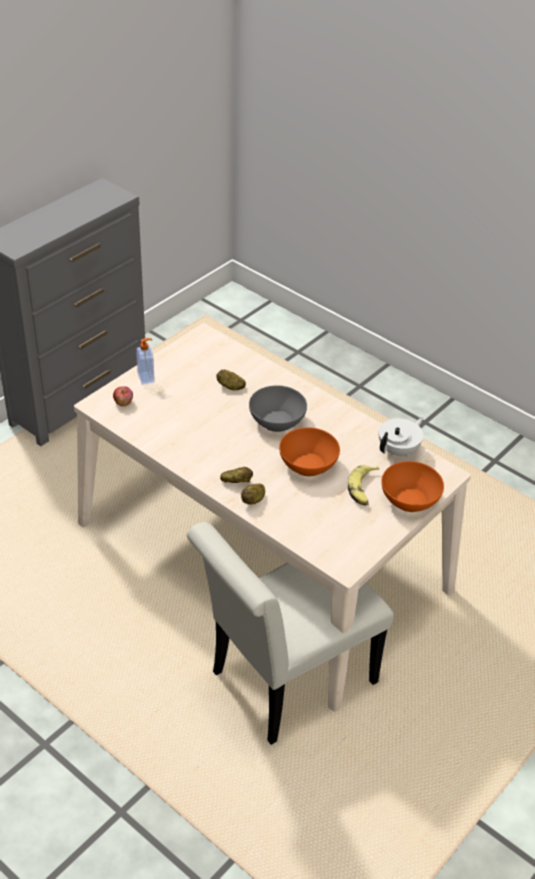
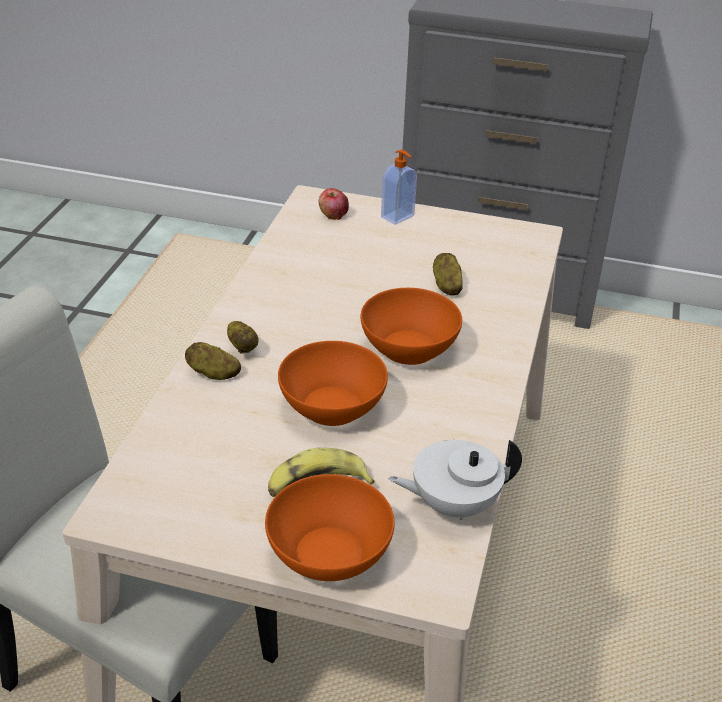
camera: 65 degrees right, 5 degrees down
(277, 421) = (408, 348): grey bowl -> orange bowl
(399, 450) = (453, 504): white teapot -> white teapot turned 150 degrees clockwise

